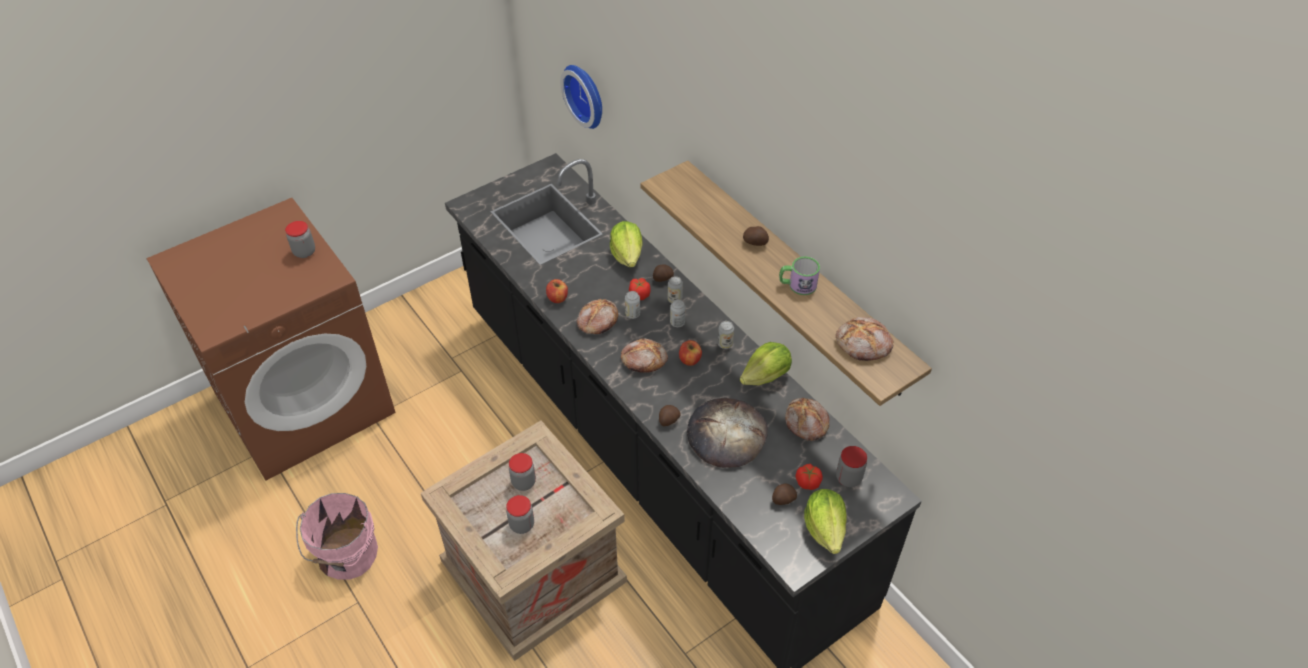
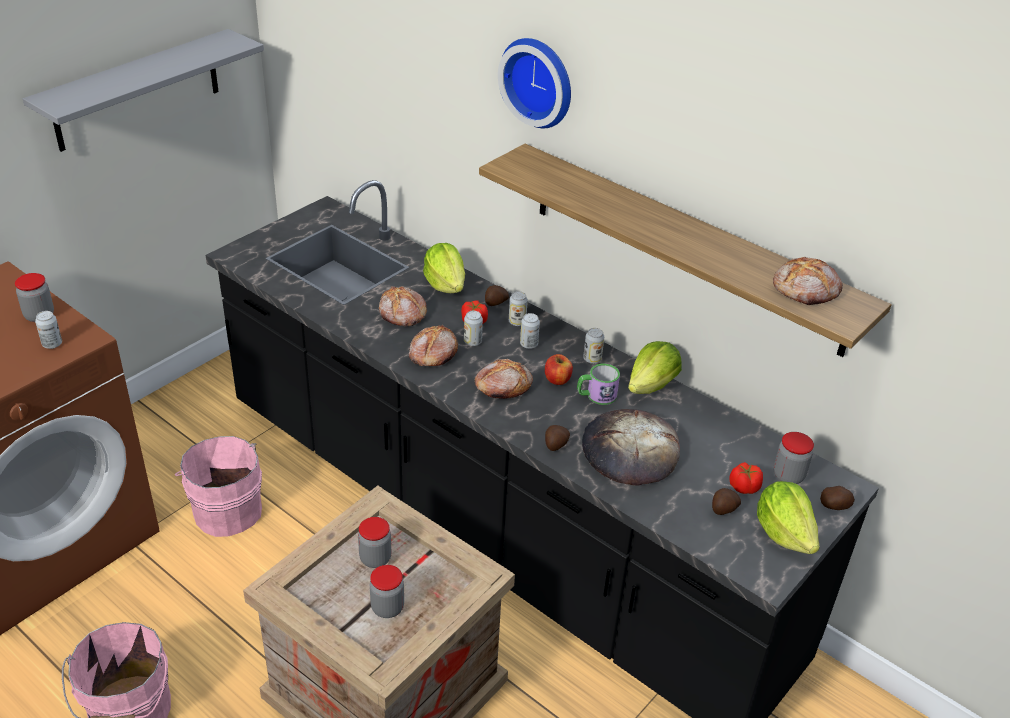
camera: 15 degrees left, 10 degrees down
(308, 279) = (52, 344): none -> can
(399, 64) = (137, 90): none -> grey shelf
(449, 401) = (226, 509): none -> pink bucket
(557, 298) = (376, 335): apple -> none
(587, 94) = (374, 105): wall clock -> wall clock (540, 81)
(755, 243) = (637, 209): potato -> potato (834, 506)
(797, 285) = (703, 243): mug -> mug (596, 395)
(805, 423) = (716, 427): bread -> bread (402, 314)

